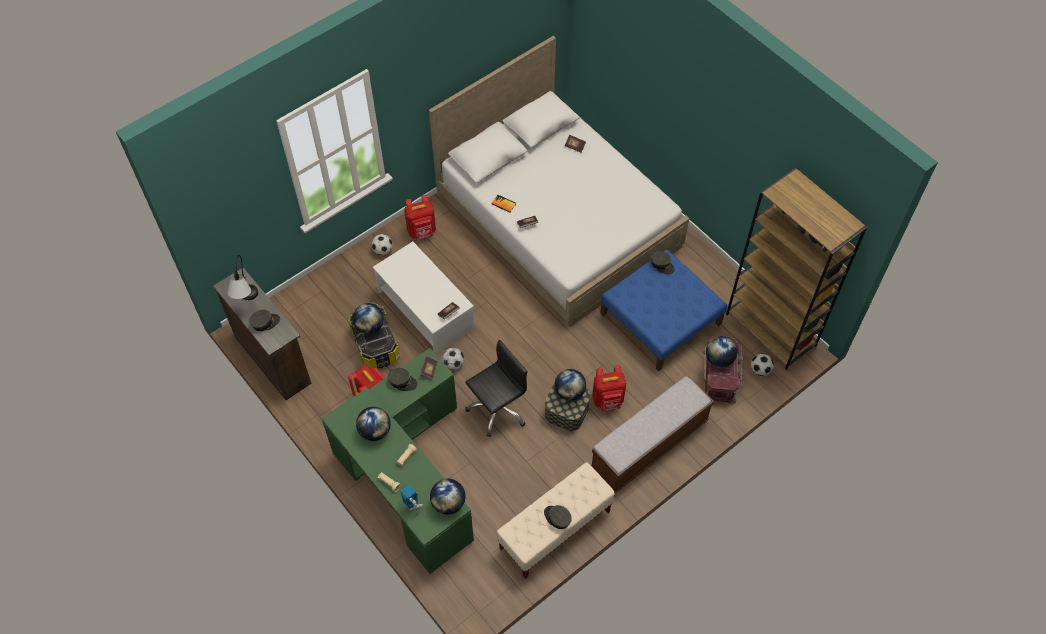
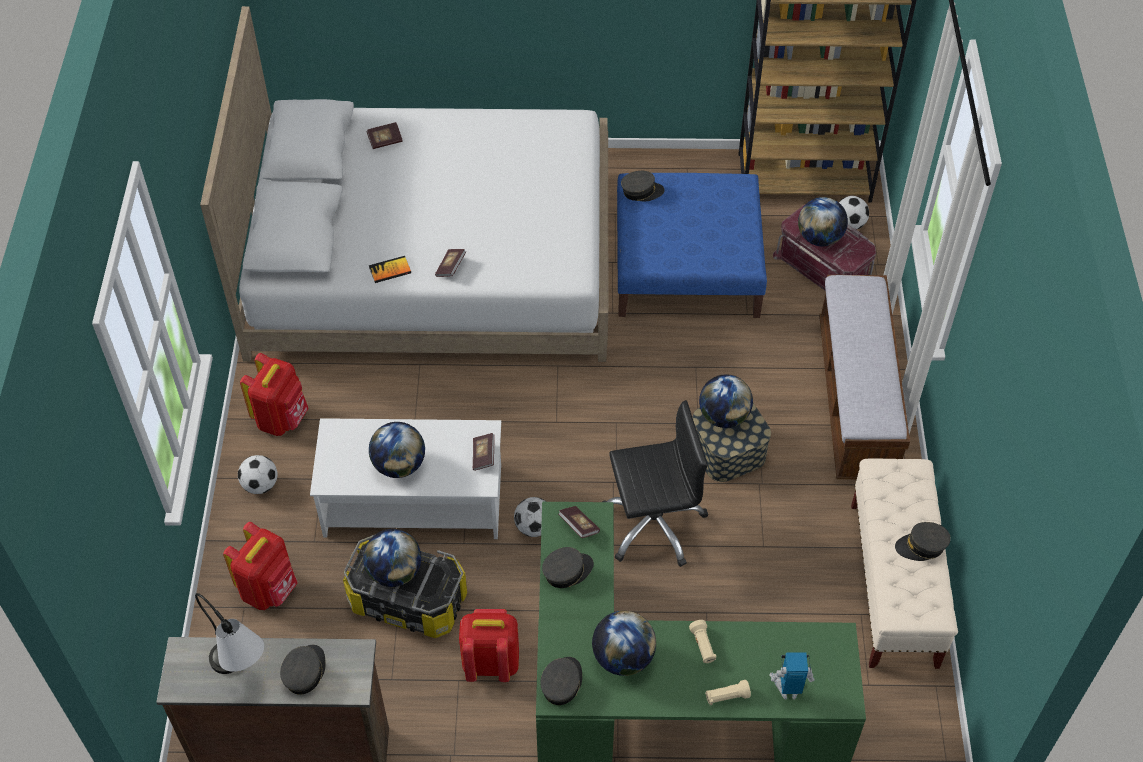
camera: 50 degrees left, 5 degrees down
(343, 417) = (562, 683): none -> grey cap
(448, 503) = (823, 642): globe -> globe (399, 465)
(497, 409) = (653, 524): black office chair -> black office chair turned 75 degrees clockwise
(608, 400) = (753, 397): red backpack -> red backpack (269, 589)

